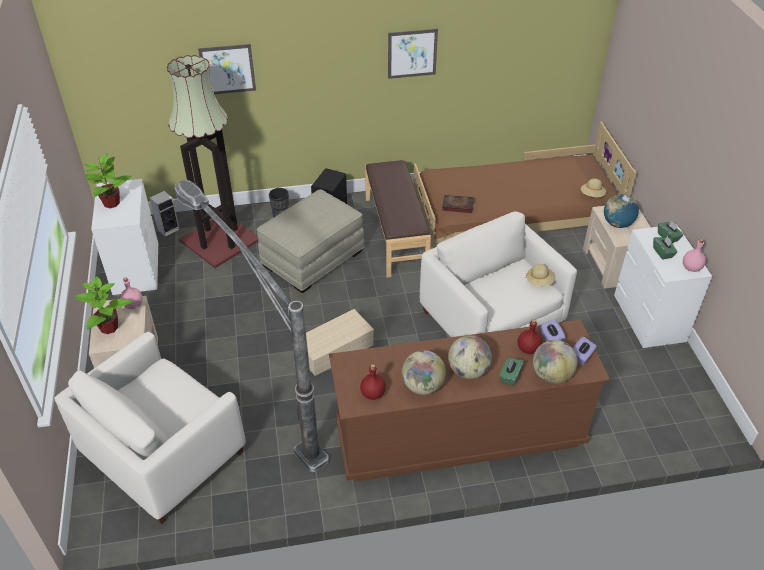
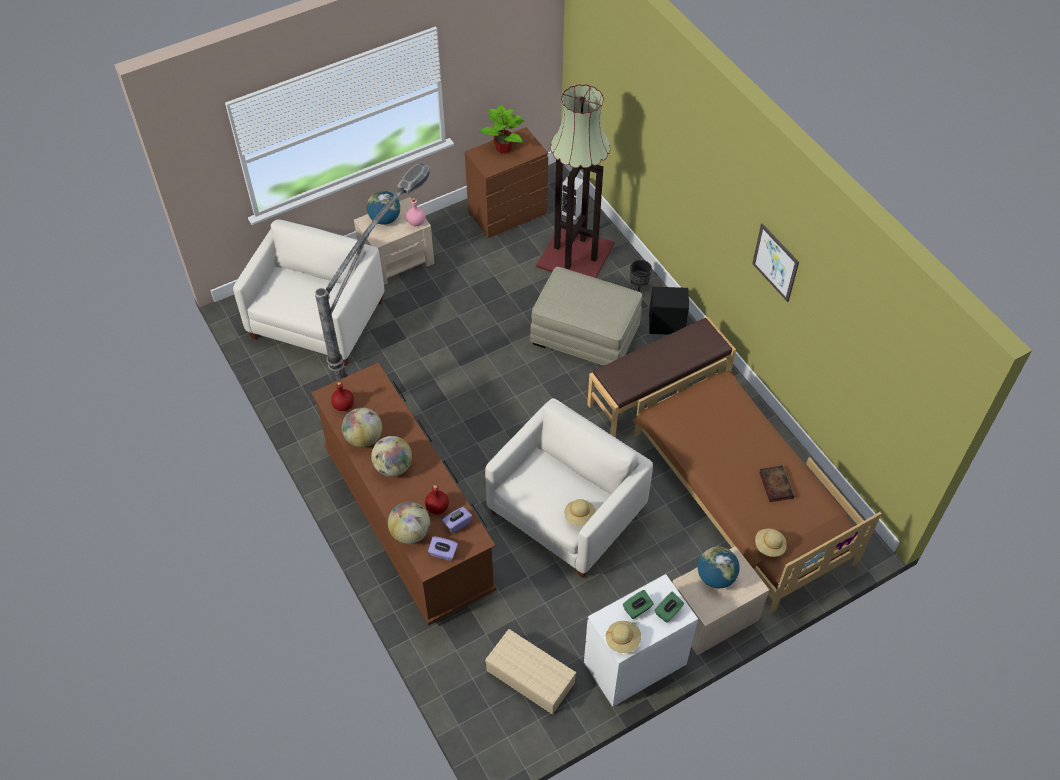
camera: 70 degrees right, 10 degrees up
(109, 328) = (385, 219): potted plant -> globe
(136, 269) = (508, 213): white dresser -> brown dresser
(164, 453) = (317, 319): white armchair -> white armchair turned 90 degrees clockwise
(227, 69) = (653, 131): picture -> none
(335, 348) = (473, 394): beige storage box -> beige storage box (532, 676)
(457, 205) = (679, 418): book -> book (775, 484)
(510, 376) = (398, 500): green tissue box -> none
(691, 268) = (623, 640): pink bottle -> beige hat

